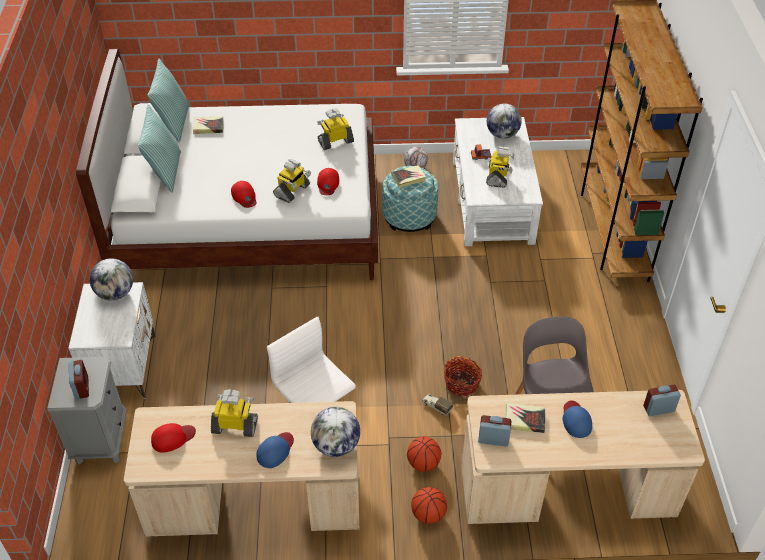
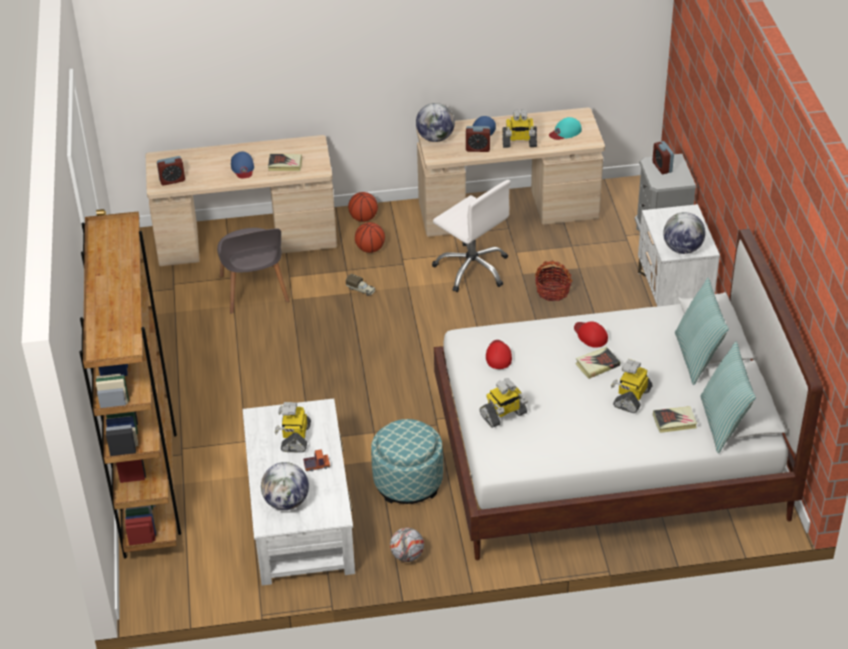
camera: 175 degrees right, 5 degrees down
(173, 438) = (565, 132): red cap -> turquoise cap
(292, 191) = (537, 343): toy robot -> toy robot (631, 397)
(409, 178) = (408, 438): book -> book (597, 365)
(462, 383) = (337, 310): basket -> basket (552, 291)
(493, 439) = (311, 151): alarm clock -> alarm clock (477, 148)

